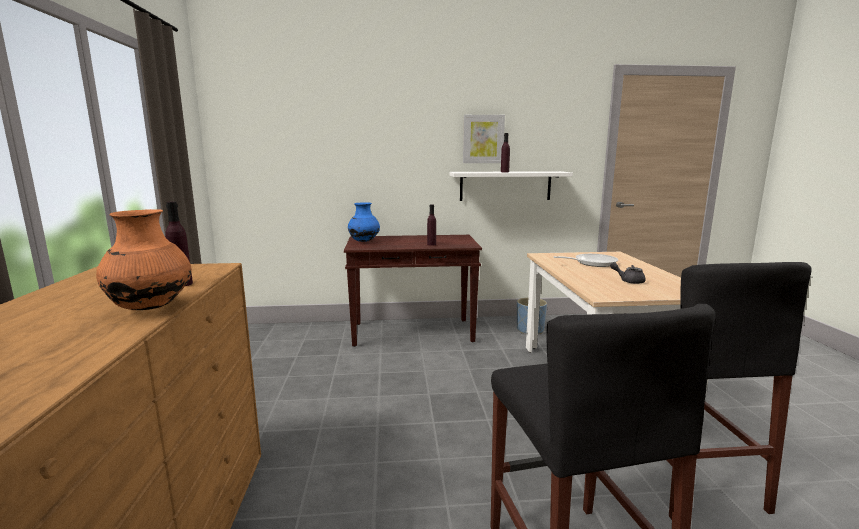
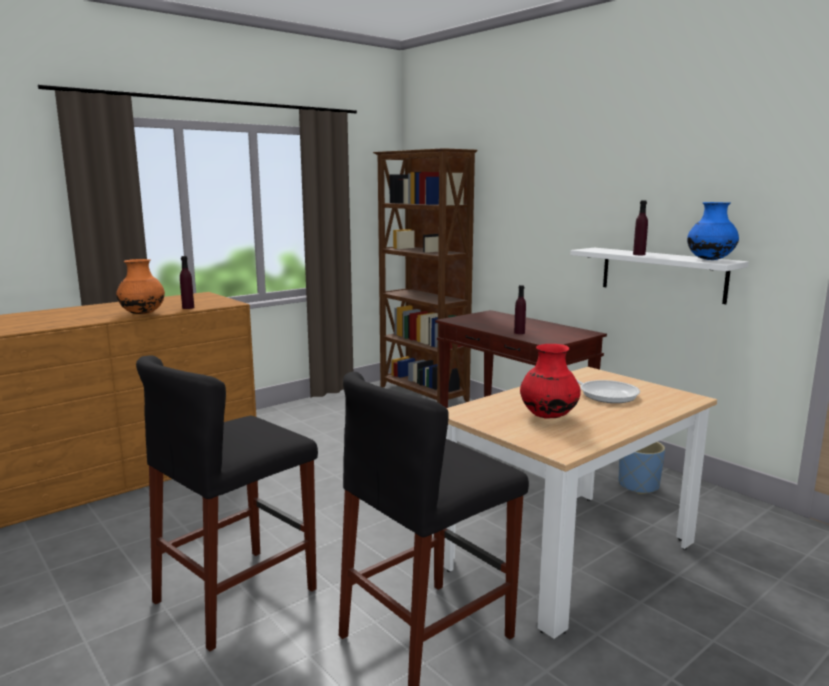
camera: 55 degrees right, 0 degrees up
(283, 332) = (423, 394): none -> brown bookcase
(364, 241) = (479, 316): blue vase -> blue vase (710, 260)
(483, 139) = (636, 206): picture -> none
(628, 281) = (548, 416): grey teapot -> red vase

